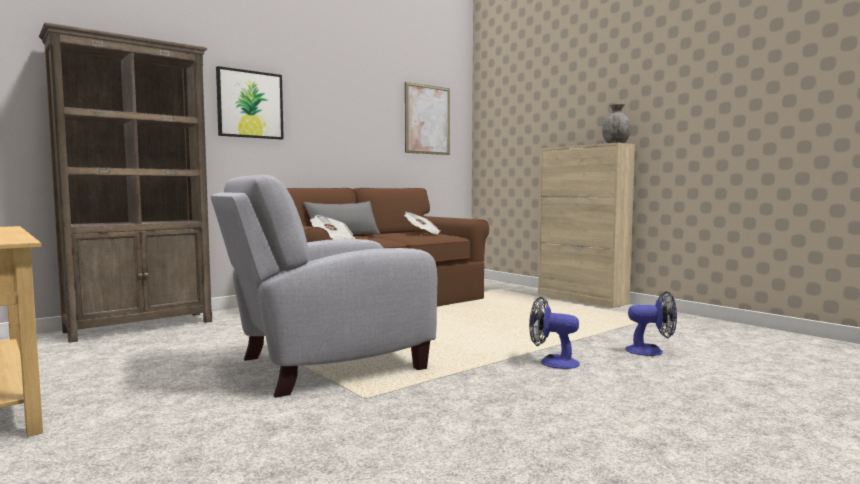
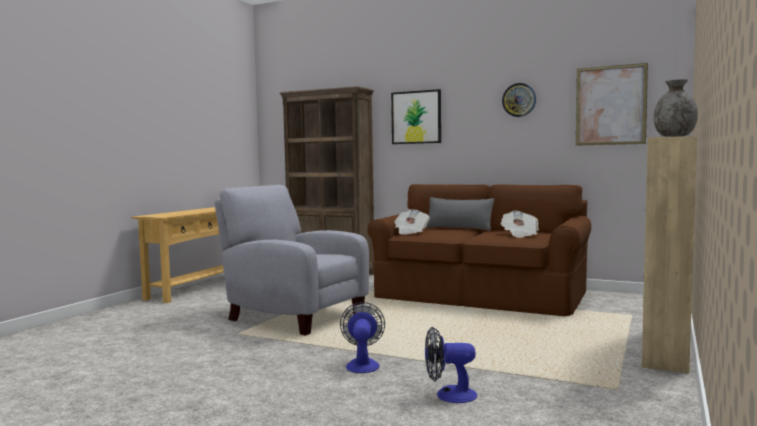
camera: 65 degrees right, 0 degrees up
(359, 102) = (519, 100): none -> wall clock
(651, 351) = (449, 395): fan -> fan turned 105 degrees clockwise

